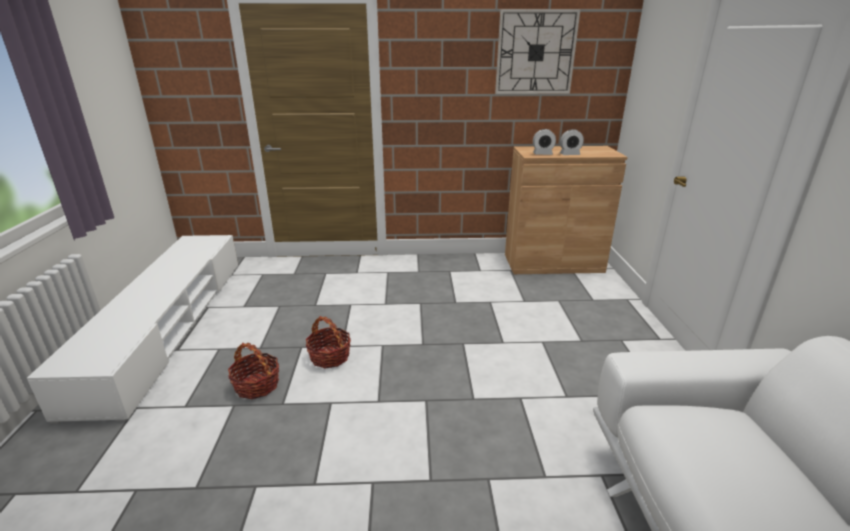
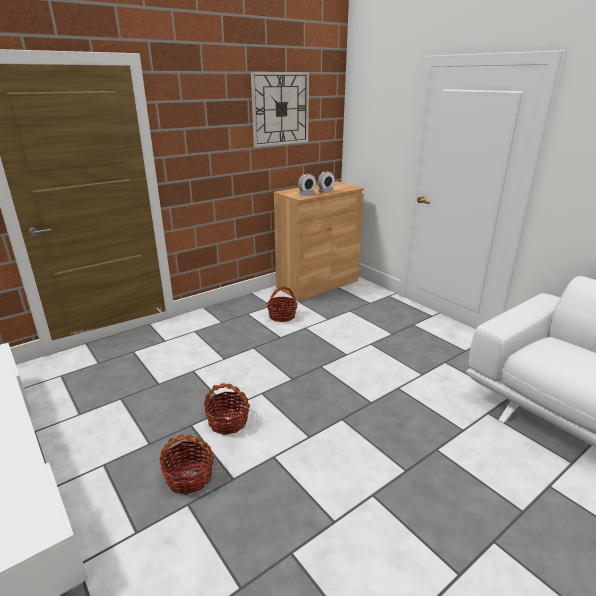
camera: 35 degrees left, 0 degrees up
(479, 283) = (282, 316): none -> basket

